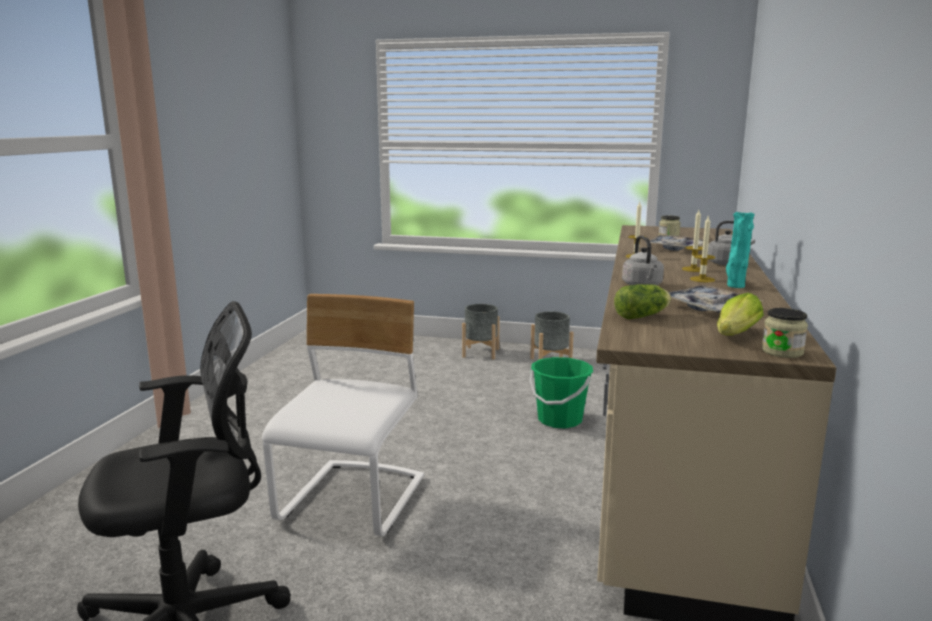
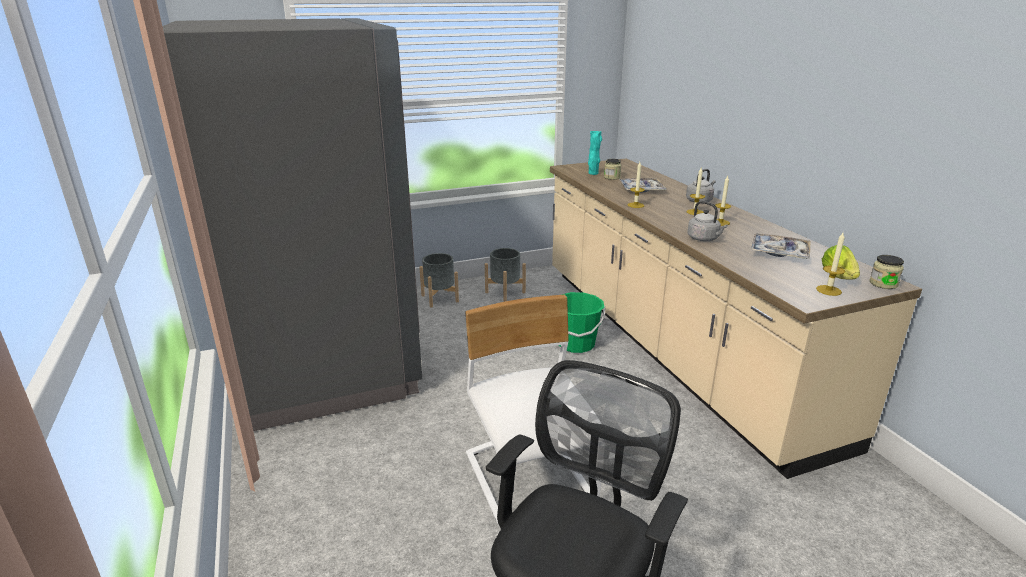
camera: 35 degrees left, 10 degrees up
(322, 372) = (326, 363): none -> grey fridge
(643, 316) = (765, 271): lettuce -> none
(682, 341) = (828, 290): none -> candle
(735, 286) = (749, 225): turquoise vase -> turquoise vase (593, 174)

